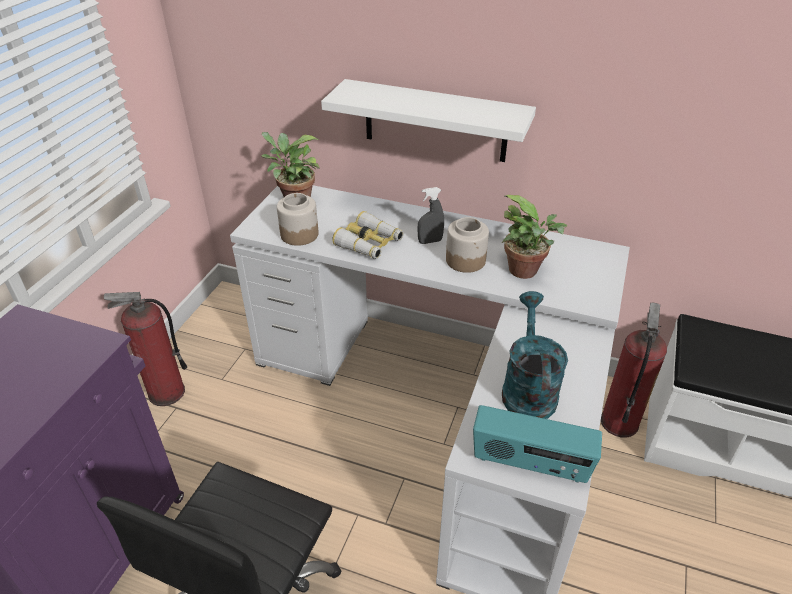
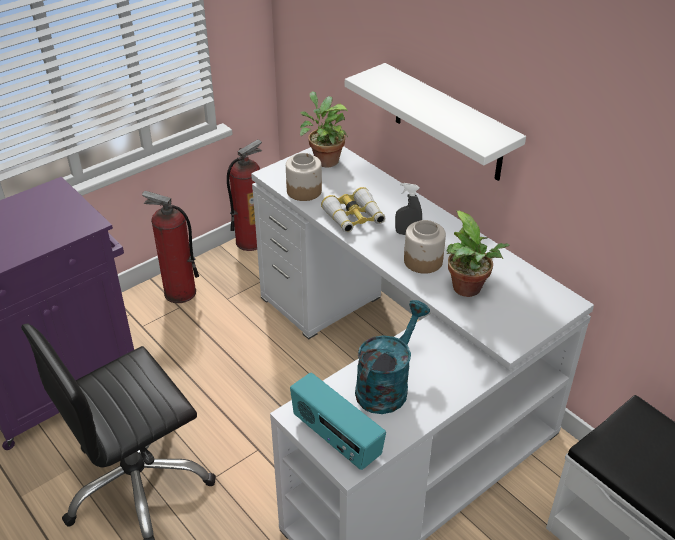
camera: 30 degrees right, 0 degrees up
(618, 422) = (550, 484): fire extinguisher -> fire extinguisher (250, 241)

